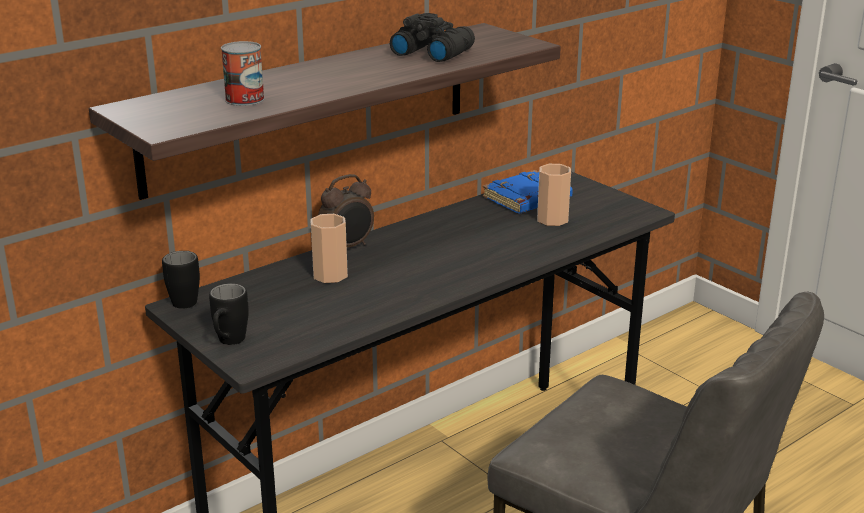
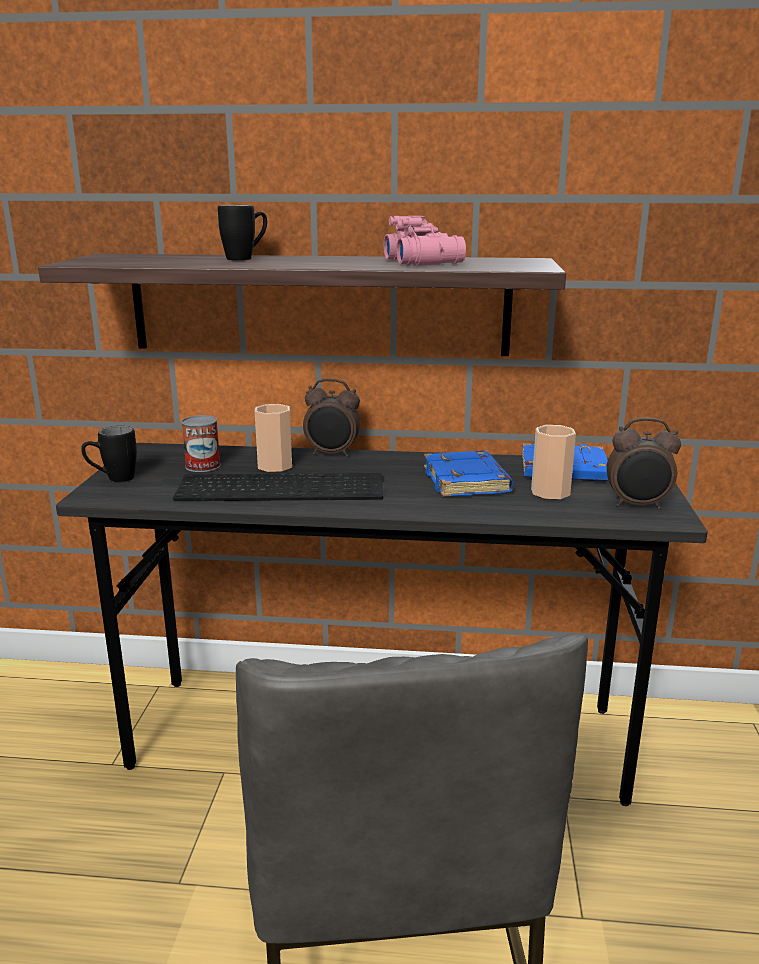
camera: 45 degrees right, 5 degrees down
(186, 298) = (161, 447): black mug -> black mug (246, 258)
(245, 99) = (182, 260): can -> can (203, 466)
(380, 289) = (283, 487): none -> keyboard
(432, 52) = (424, 262): black binoculars -> pink binoculars
(489, 231) = (467, 481): none -> blue book
(614, 209) = (637, 505): none -> alarm clock

